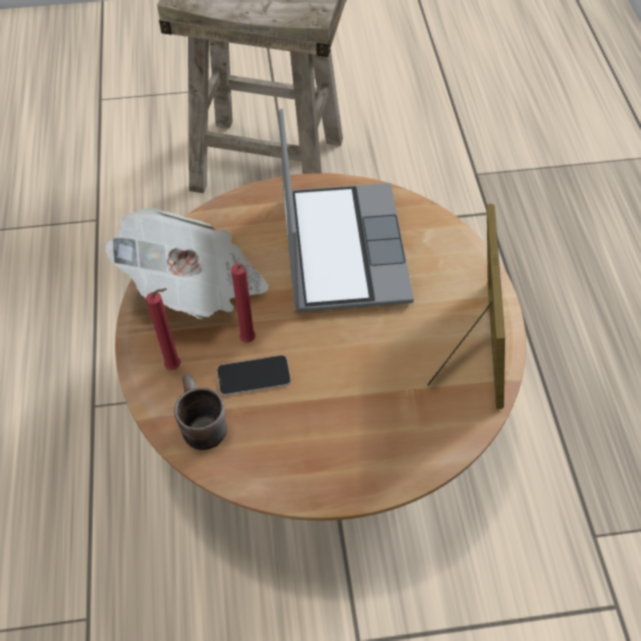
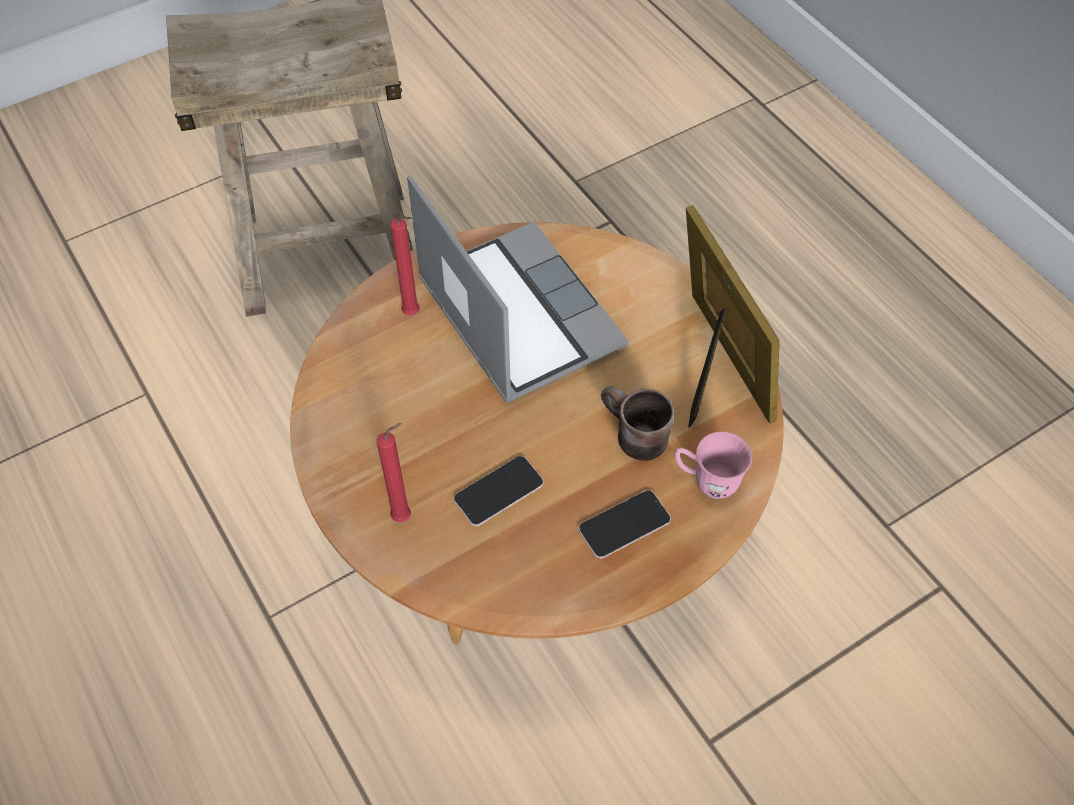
camera: 25 degrees left, 0 degrees up
(196, 286) = (375, 417): newspaper -> none
(197, 423) = (465, 568): brown mug -> brown mug (630, 437)
(249, 341) = (472, 455): red candle -> red candle (413, 314)
(334, 441) = (624, 524): none -> phone
(418, 434) = (706, 481): none -> pink mug

